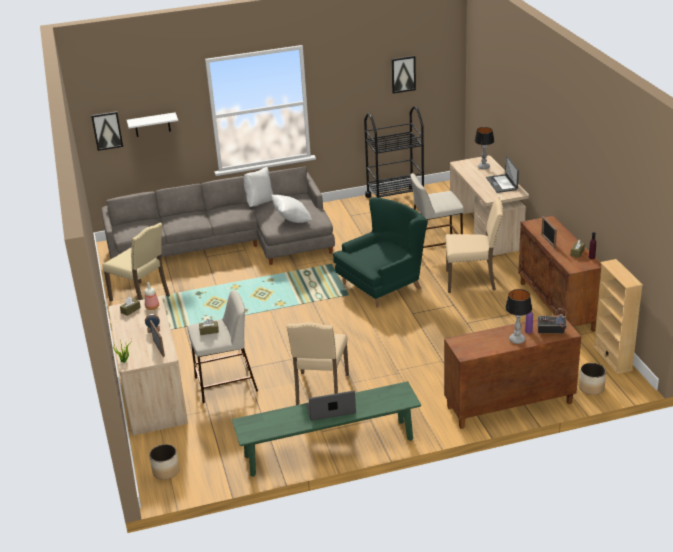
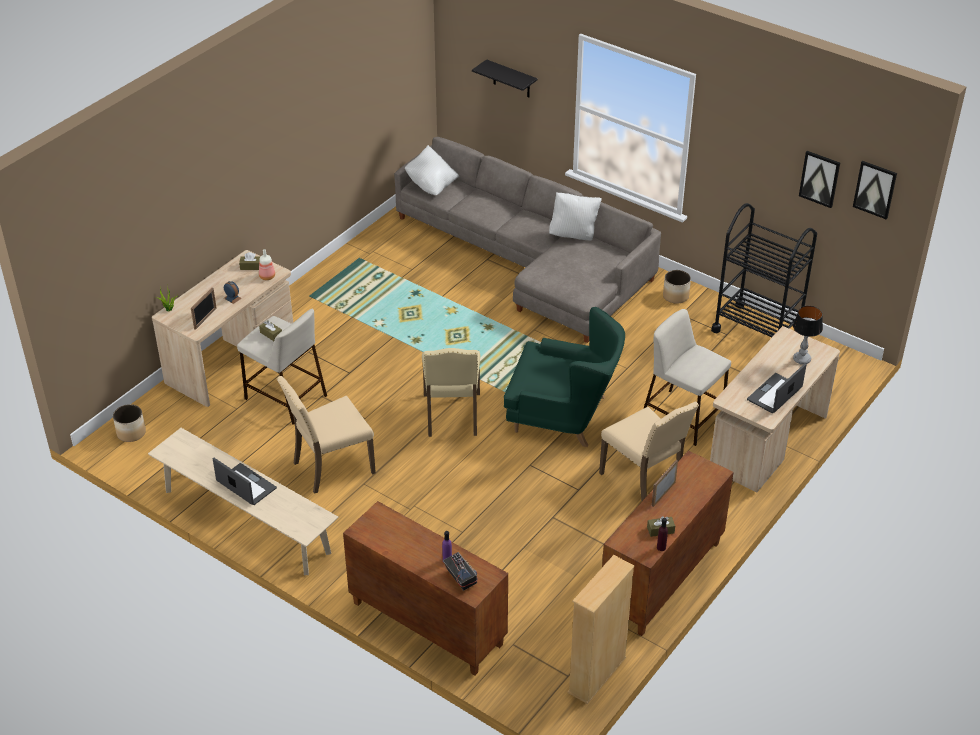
camera: 50 degrees right, 10 degrees up
(107, 130) = (466, 61): picture -> picture (875, 189)
(142, 298) = (373, 261): beige chair -> beige chair (452, 416)
(152, 125) = (511, 79): white shelf -> black shelf
(292, 220) = (560, 277): white pillow -> white pillow (431, 185)
(329, 448) = (246, 521): green bench -> beige bench
(517, 340) = (421, 559): table lamp -> none
(591, 388) = (519, 680): planter -> planter (676, 296)

